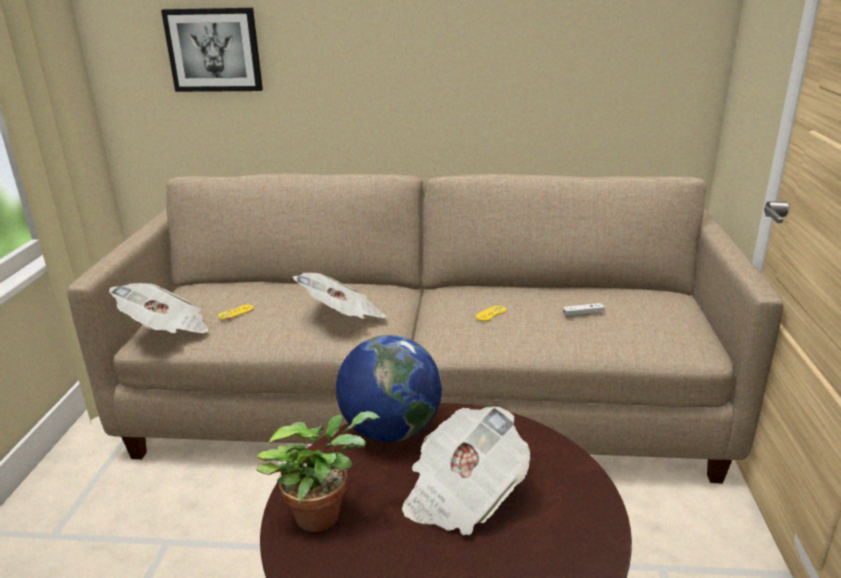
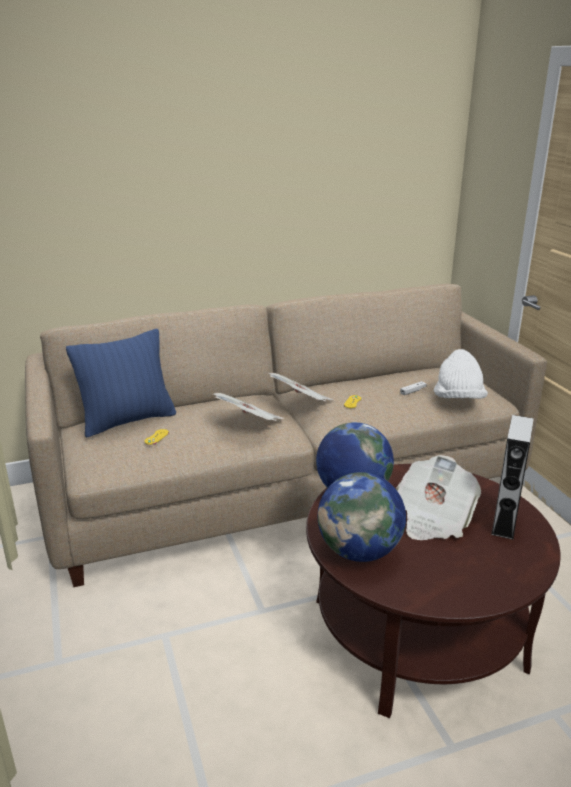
camera: 25 degrees left, 0 degrees up
(166, 329) = (108, 462): newspaper -> newspaper (301, 403)
(214, 50) = (68, 211): picture -> none
(231, 289) = (128, 421): none -> blue pillow
(322, 513) = (359, 551): potted plant -> globe
(560, 531) = (504, 522): none -> grey speaker
(636, 337) = (458, 400): none -> white hat

